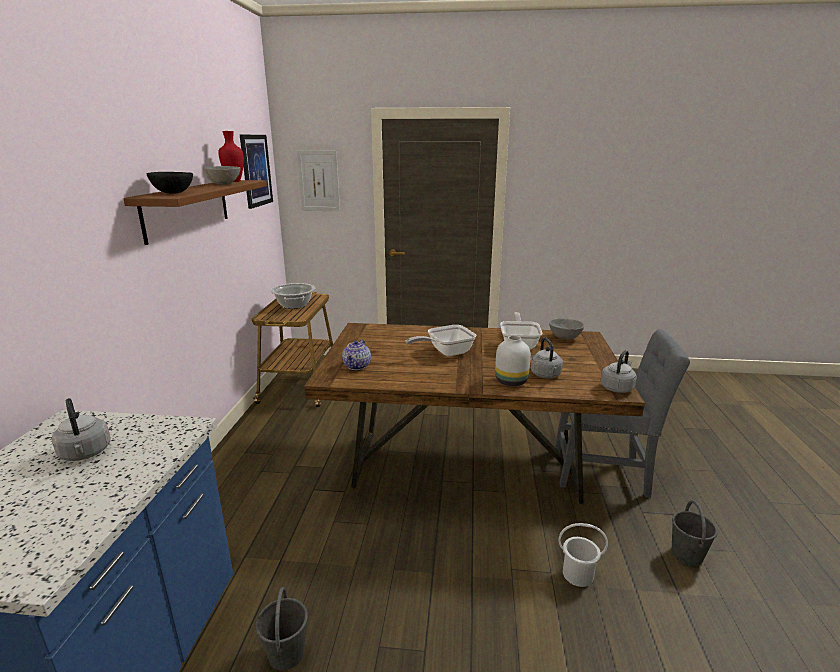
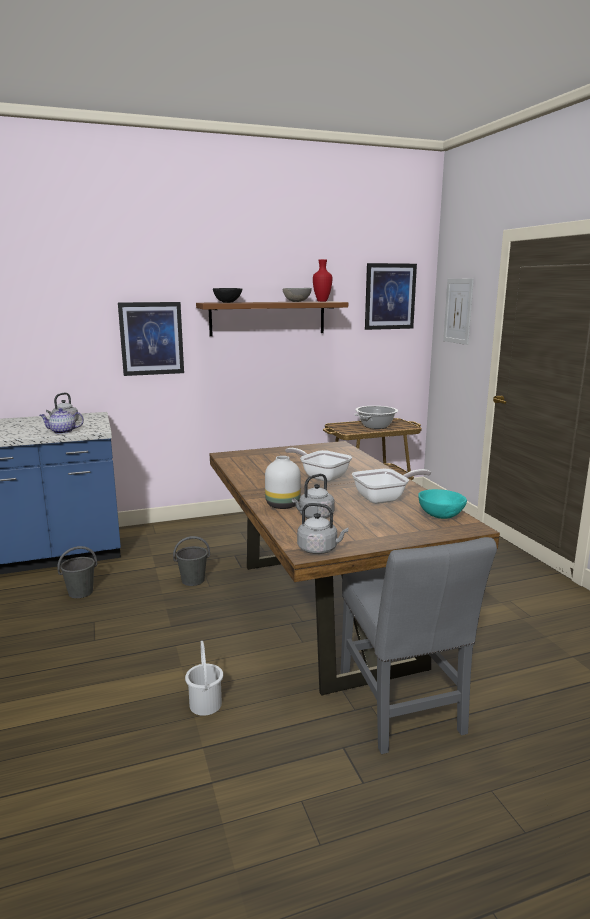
camera: 65 degrees right, 5 degrees down
(85, 265) = (151, 338): none -> picture
(357, 366) = (257, 458): teapot -> teapot (63, 432)
(564, 338) = (440, 516): grey bowl -> turquoise bowl
(687, 555) = (281, 791): grey bucket -> grey bucket (192, 580)

